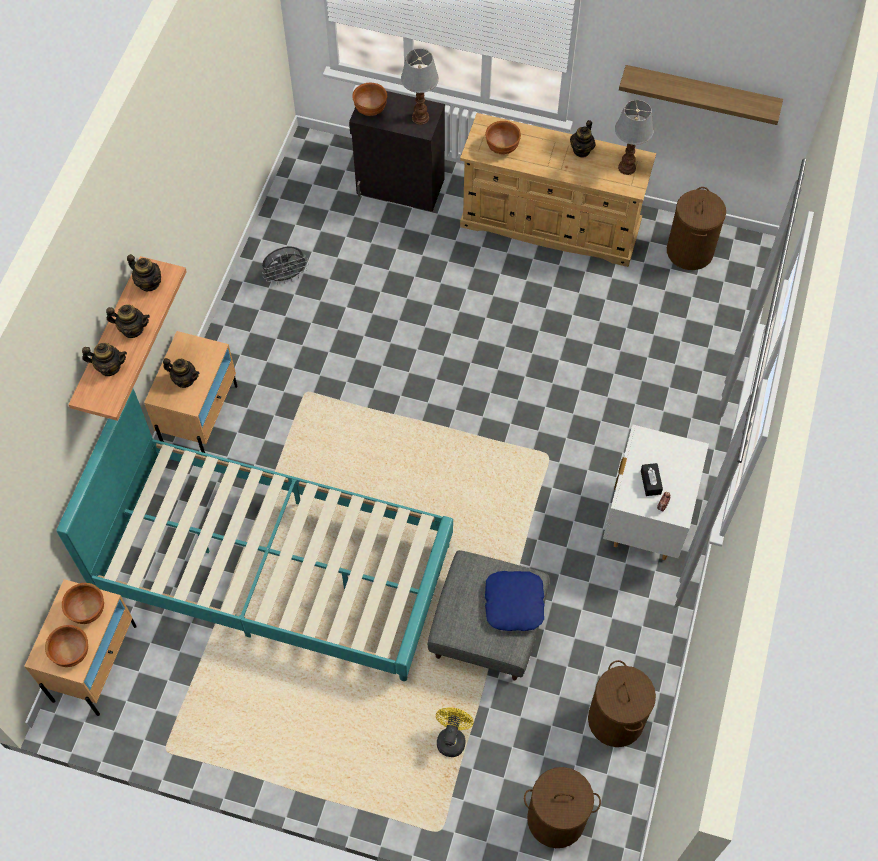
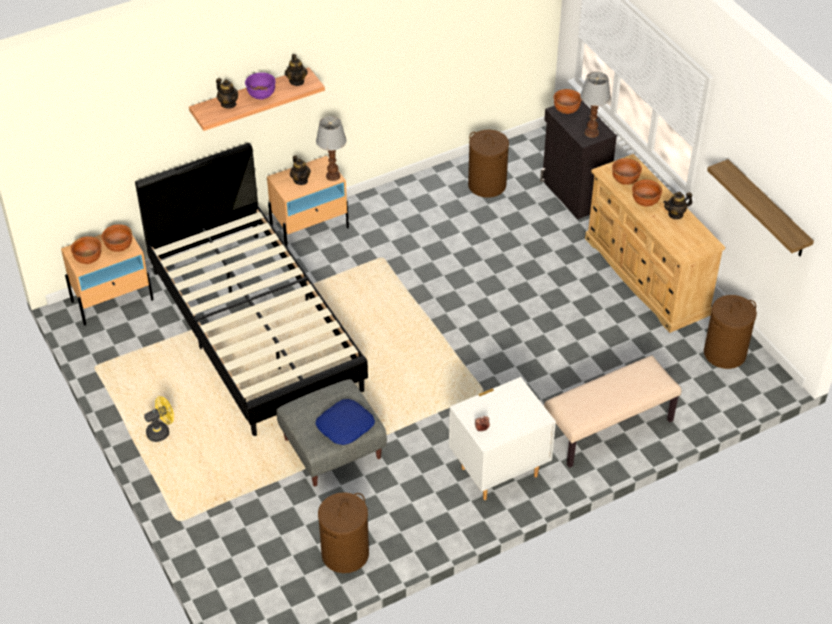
camera: 45 degrees right, 15 degrees down
(132, 329) = (261, 95): teapot -> purple bowl
(274, 568) = (255, 328): turquoise bed -> black bed
(286, 277) = (445, 194): grey fan -> none
(452, 738) = (242, 483): yellow fan -> yellow fan (161, 431)
(543, 157) = (645, 202): none -> brown bowl
(555, 819) = (246, 571): brown laundry basket -> brown laundry basket (486, 185)
(627, 168) = (694, 242): table lamp -> table lamp (333, 176)
(650, 482) = (491, 412): black tissue box -> none
(683, 402) = (608, 429): none -> beige bench

